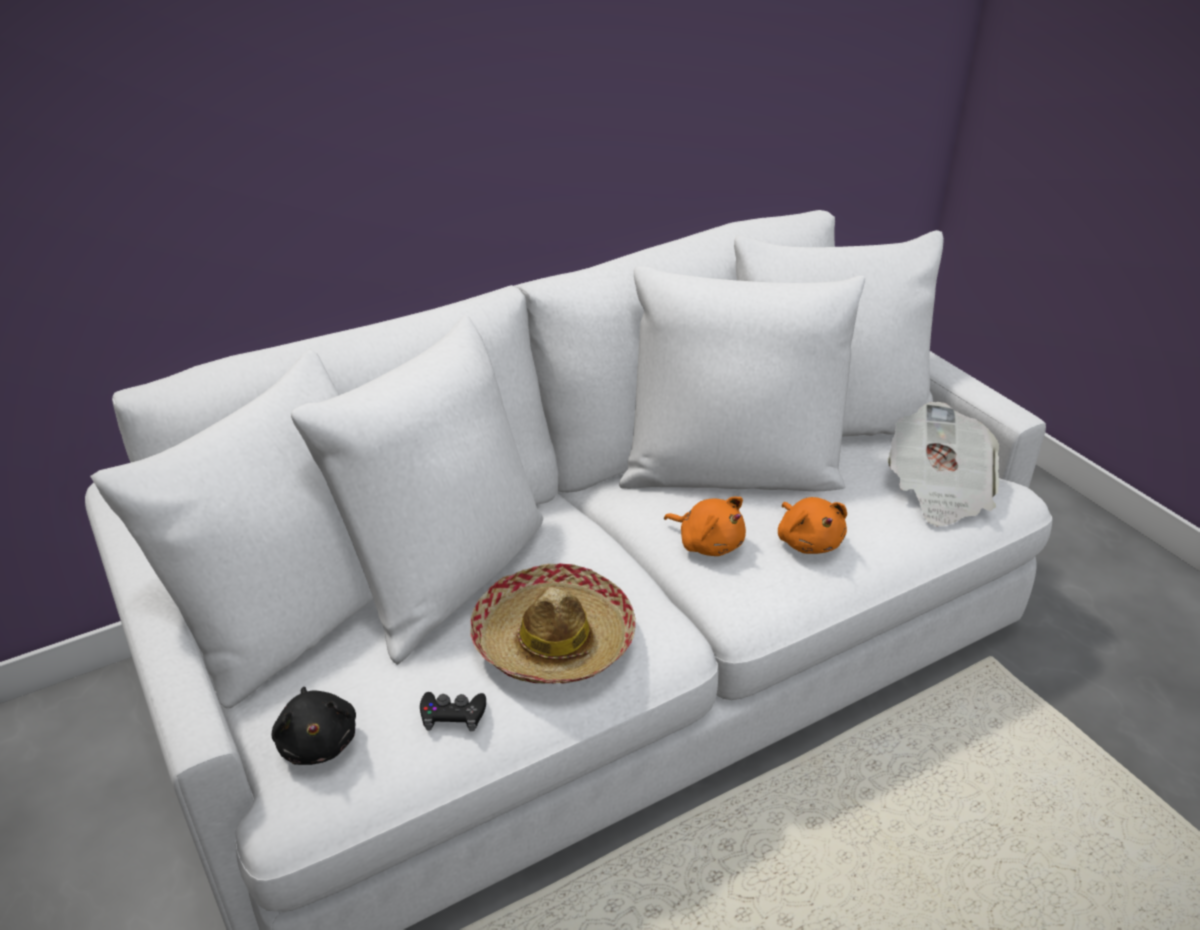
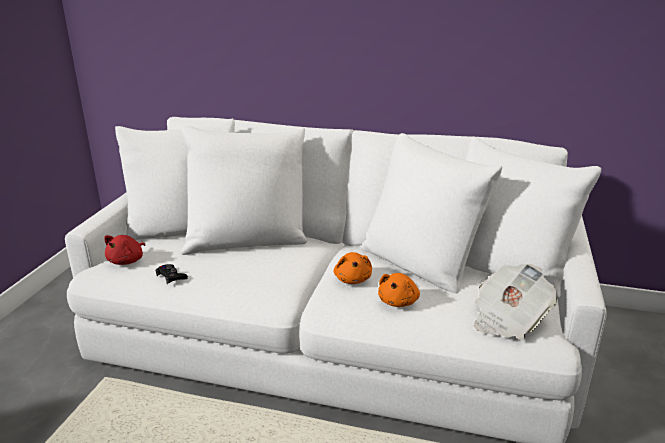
camera: 45 degrees right, 10 degrees down
(318, 741) = (127, 261): black plush toy -> red plush toy
(554, 640) = (238, 275): hat -> none

